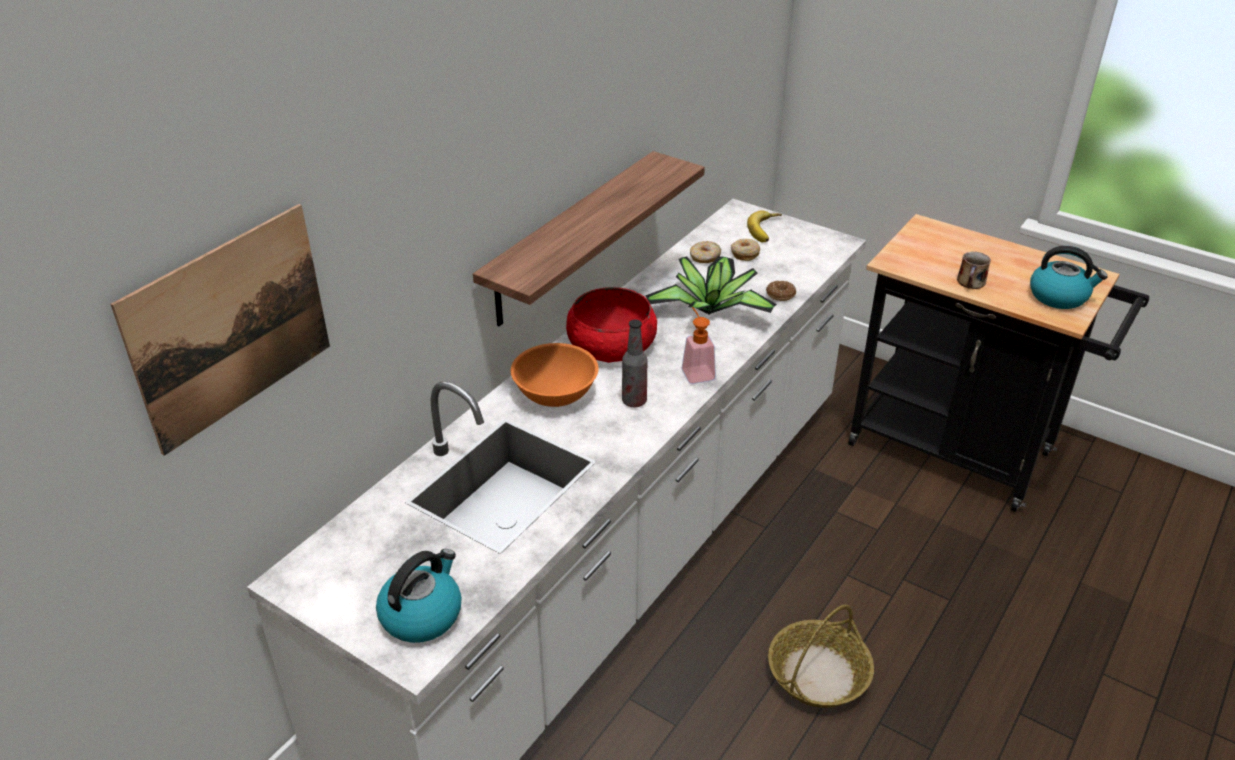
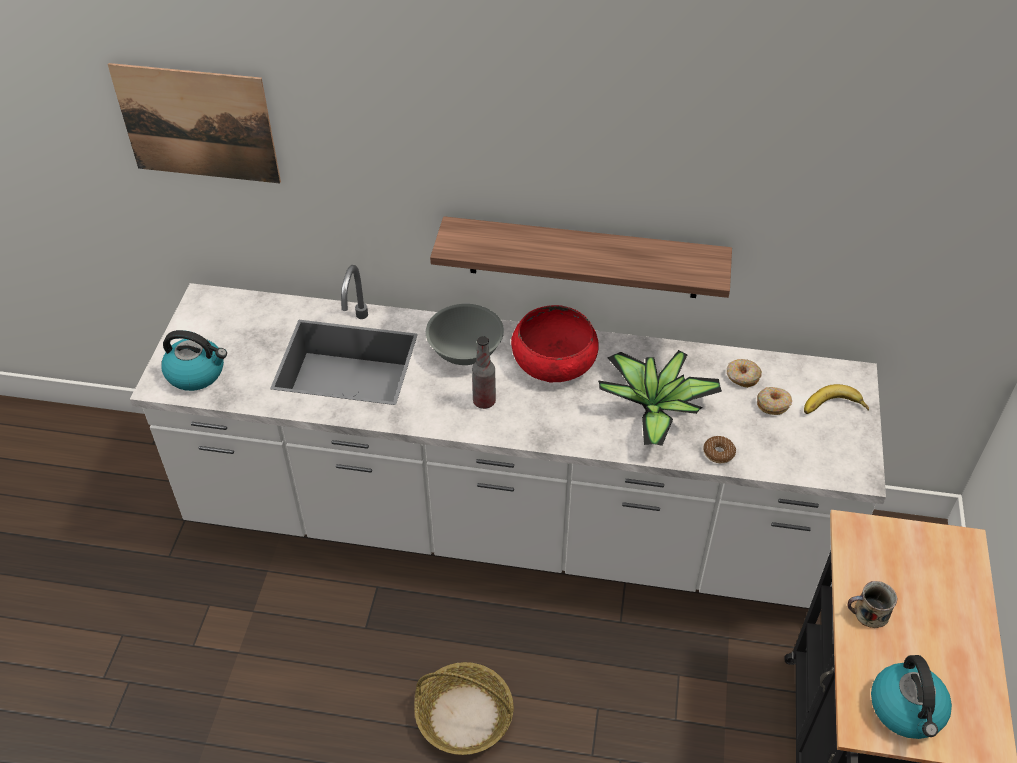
camera: 65 degrees right, 10 degrees up
(555, 393) = (465, 350): orange bowl -> grey bowl
(696, 371) = (551, 428): soap dispenser -> none

